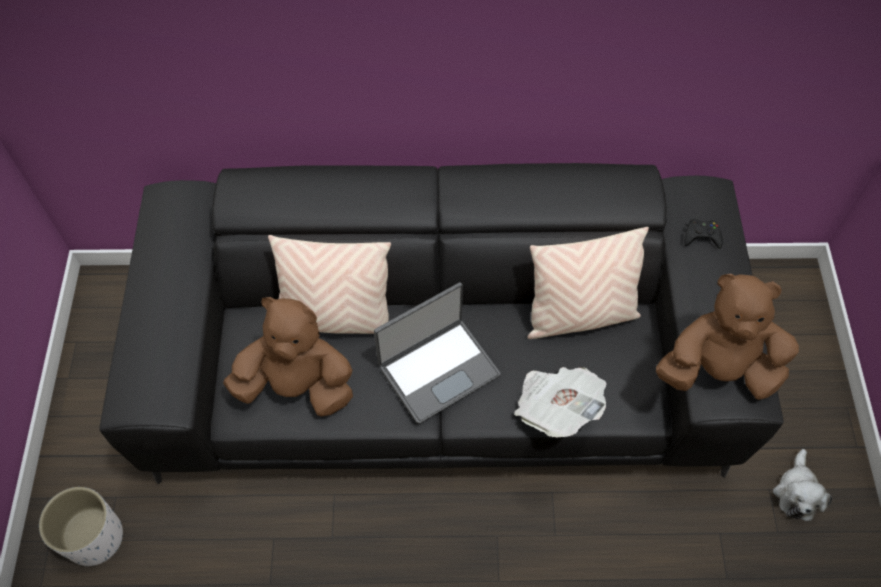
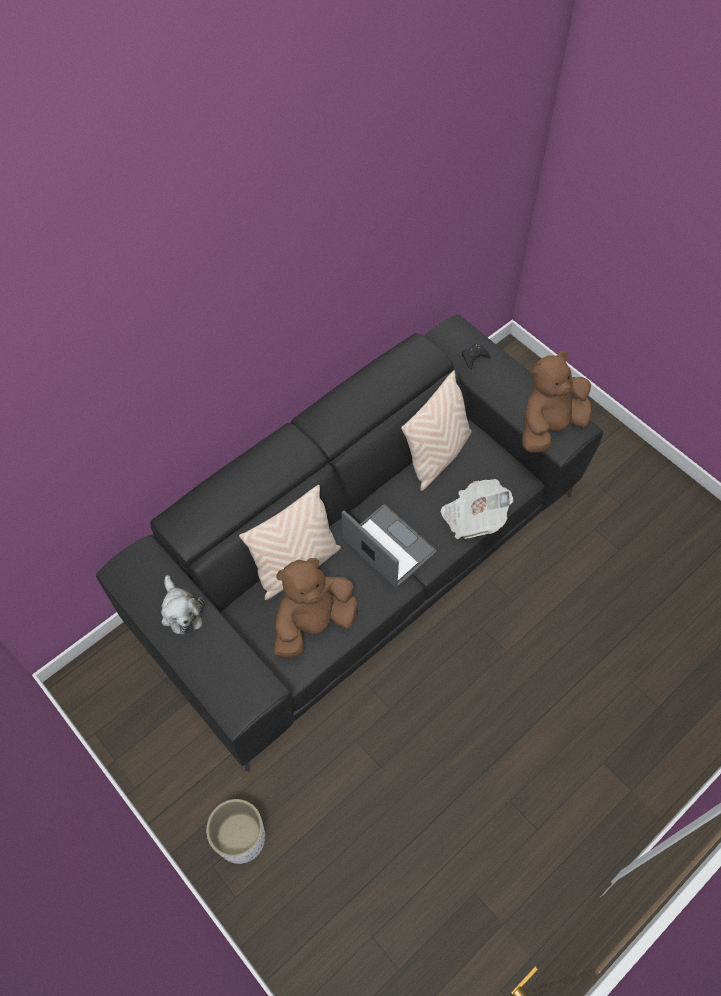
camera: 40 degrees left, 0 degrees up
(438, 369) = (387, 548): laptop -> laptop turned 60 degrees counterclockwise
(797, 492) = (612, 475): plush toy -> plush toy (181, 611)

